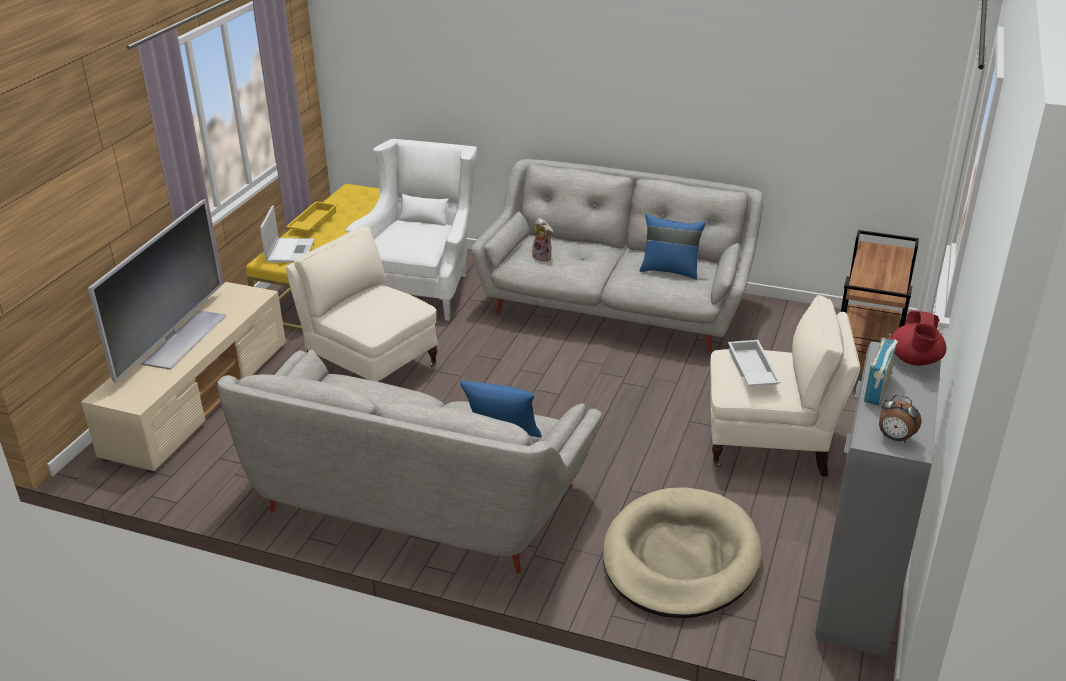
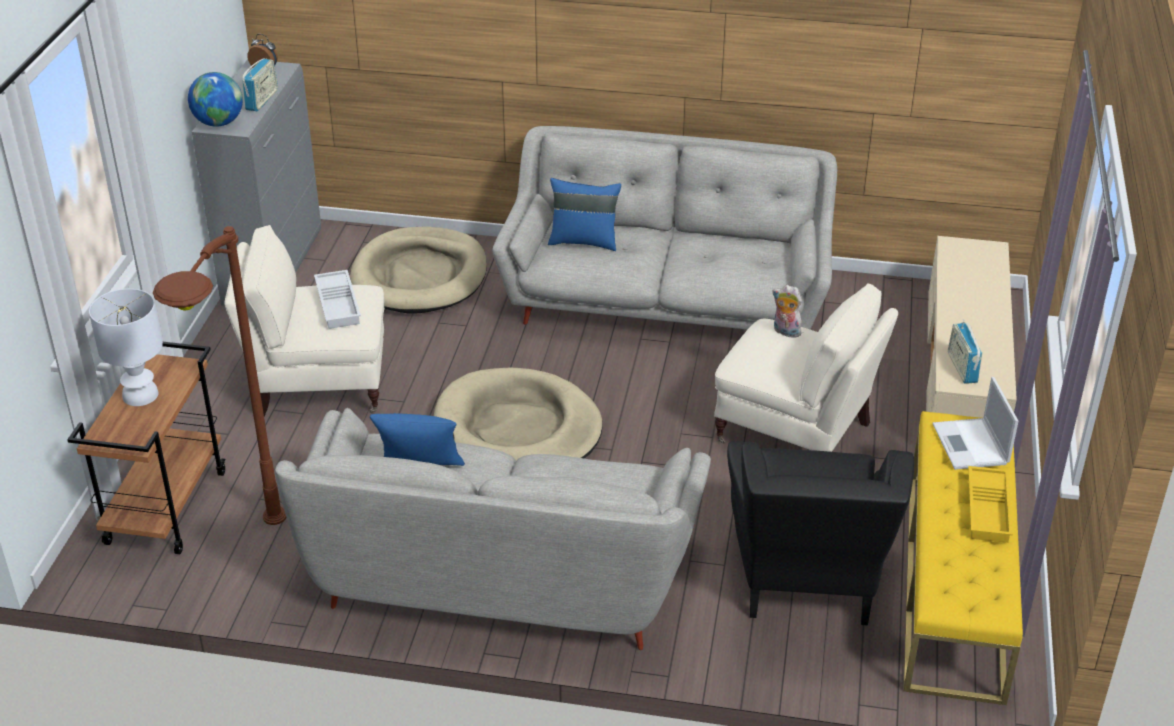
camera: 170 degrees right, 5 degrees up
(182, 339) = (982, 314): television -> none
(242, 303) = (962, 368): none -> radio
(421, 286) = (807, 583): white armchair -> black armchair
(543, 257) = (606, 479): plush toy -> plush toy (785, 332)
(592, 390) = (517, 429): none -> beige dog bed
(788, 321) = (249, 569): none -> brown floor lamp
(885, 274) = (141, 395): none -> white table lamp
(914, 360) = (219, 123): red teapot -> globe

